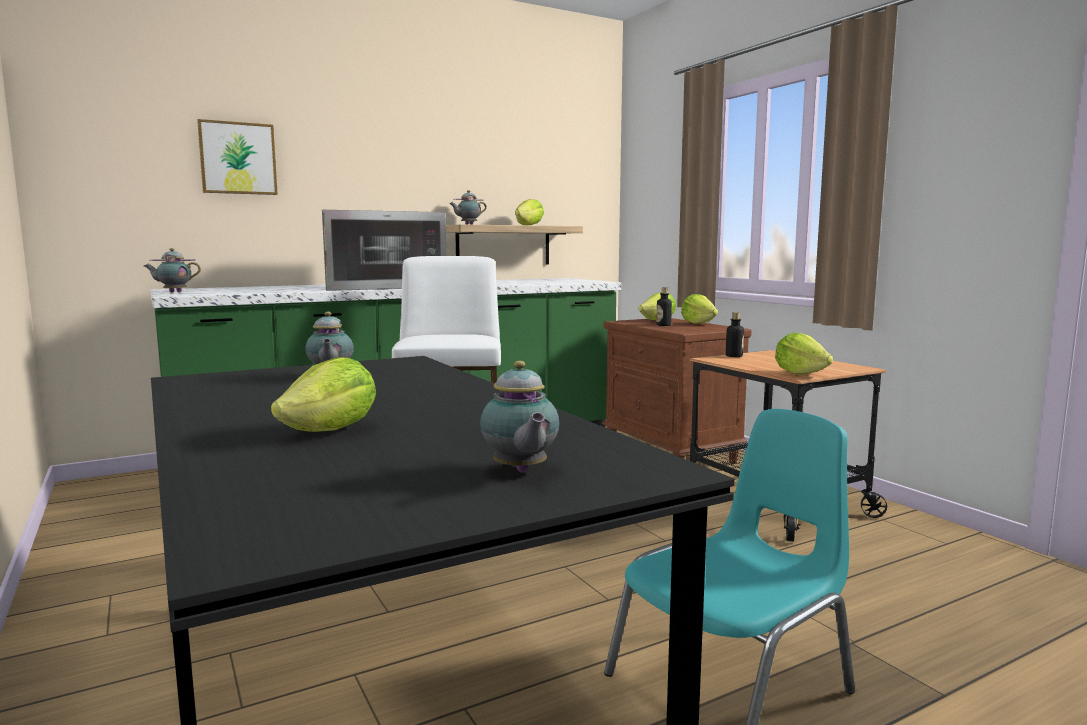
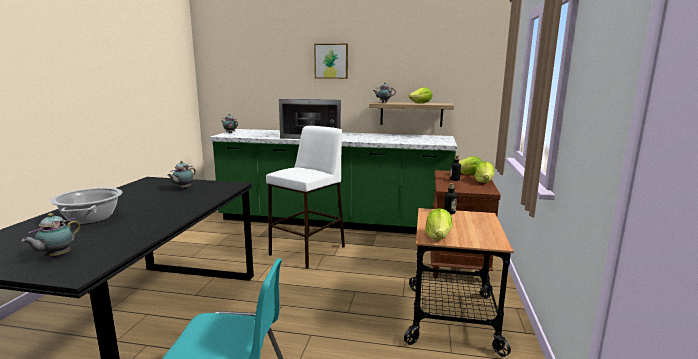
camera: 40 degrees right, 5 degrees up
(238, 158) = (273, 70): picture -> picture (331, 61)
(332, 431) = (91, 218): lettuce -> cooking pot

